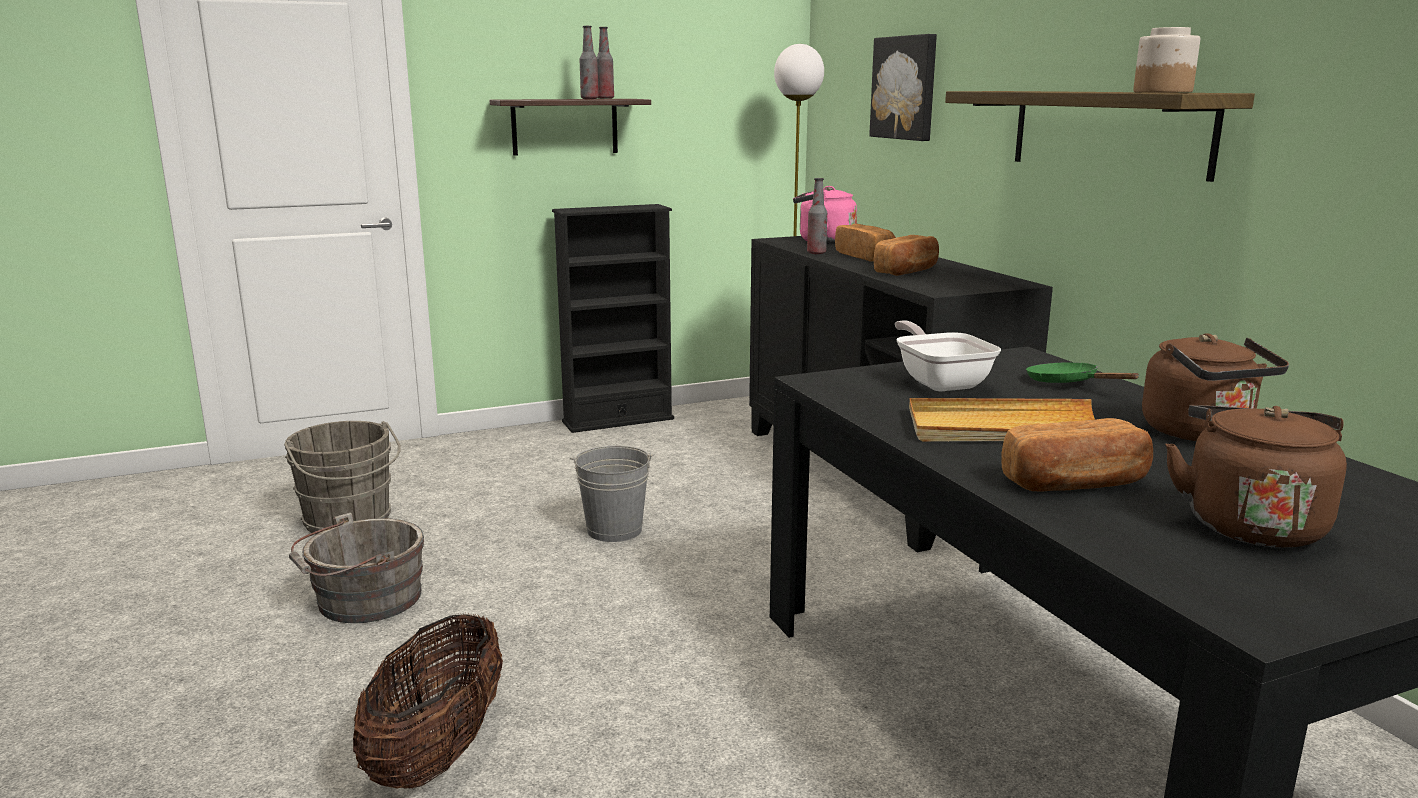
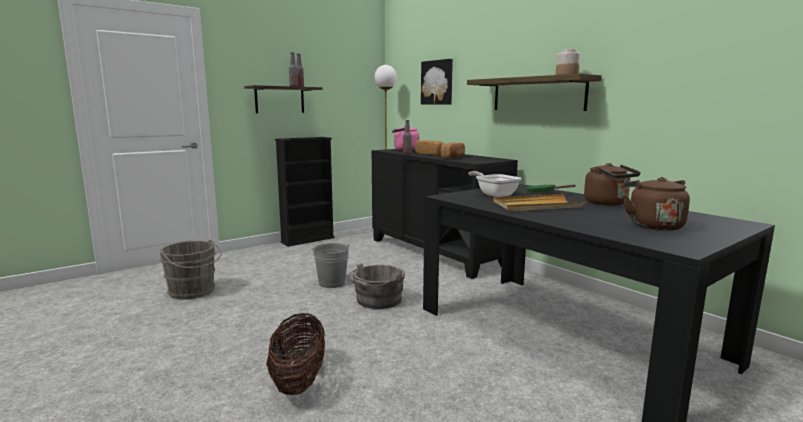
camera: 15 degrees left, 5 degrees down
(363, 600) = (221, 324): grey bucket -> grey bucket (377, 301)
(1075, 483) = (580, 219): bread -> none

